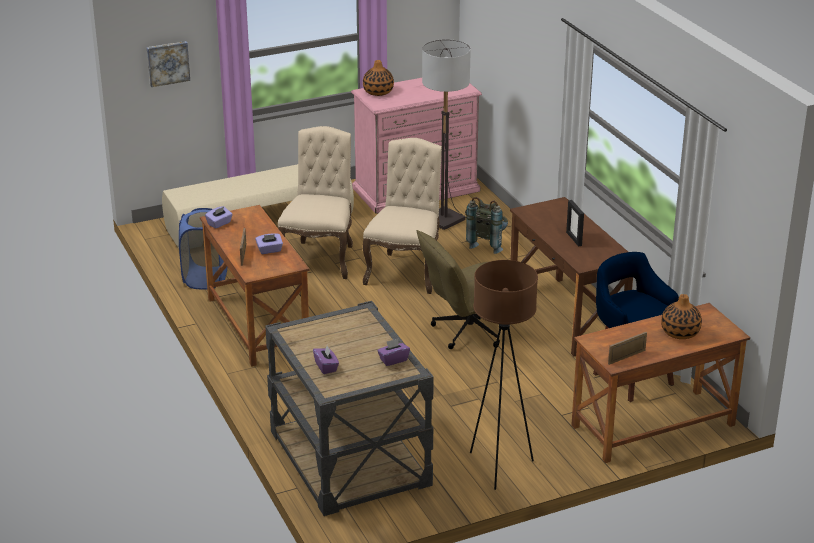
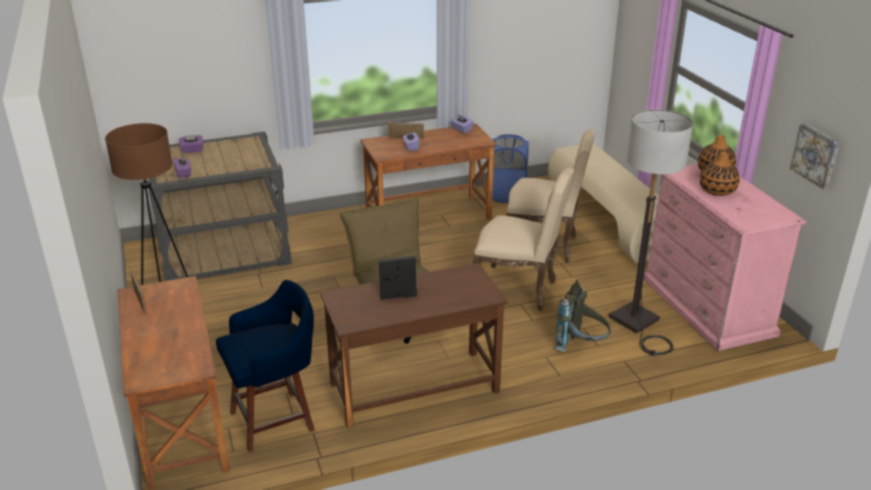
camera: 95 degrees right, 0 degrees up
(167, 63) = (638, 41): picture -> picture (816, 155)
(680, 332) = (163, 342): vase -> vase (717, 190)

